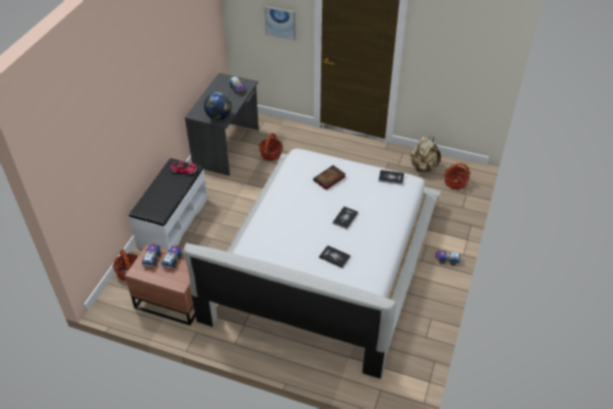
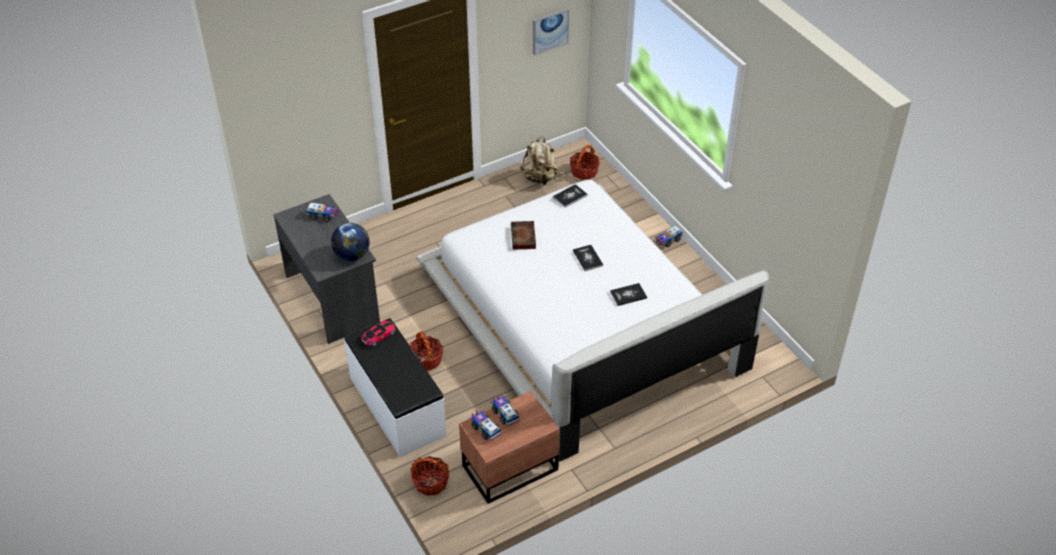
camera: 50 degrees left, 0 degrees up
(271, 154) = (388, 271): basket -> basket (426, 359)
(280, 22) = (326, 107): picture -> picture (550, 31)

